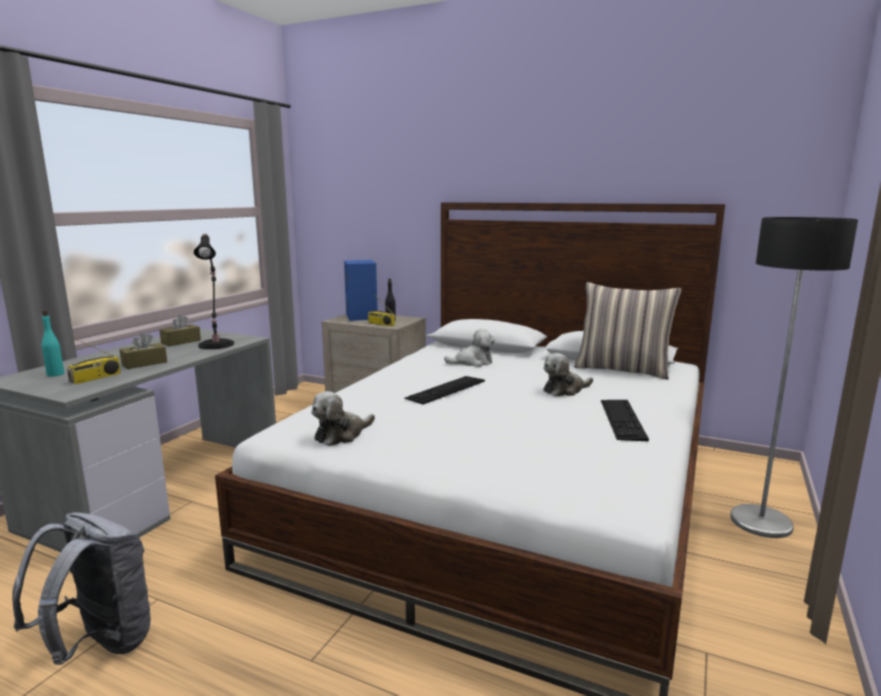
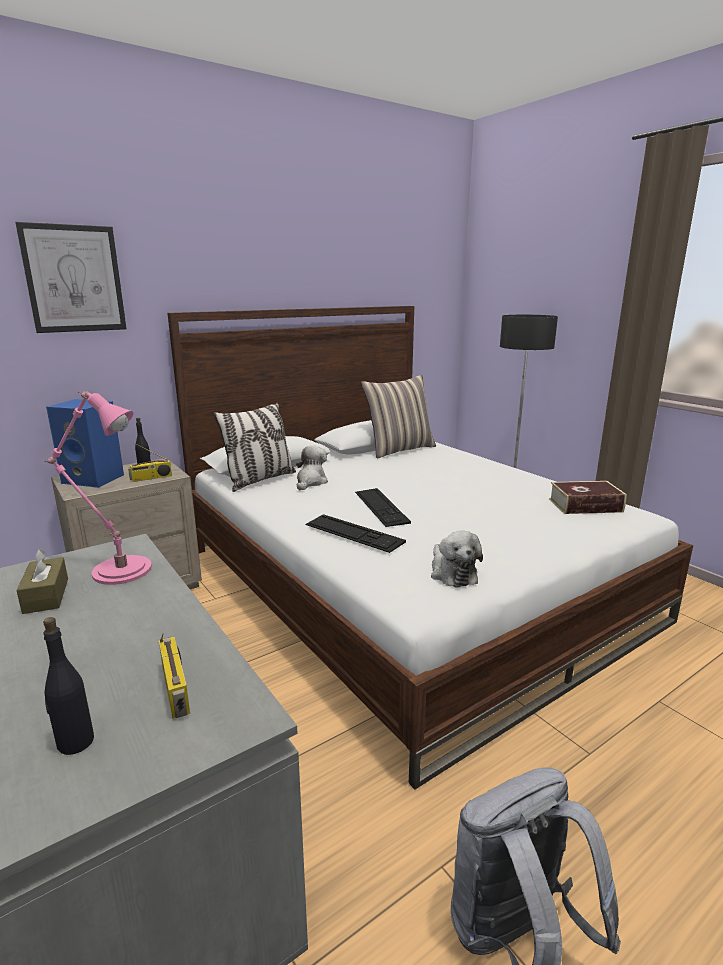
camera: 60 degrees left, 5 degrees up
(55, 374) = (75, 742): turquoise bottle -> black bottle
(144, 363) = (144, 637): brown tissue box -> none
(217, 344) = (118, 569): black table lamp -> pink table lamp
(388, 176) = (74, 279): none -> picture
(452, 350) = (260, 480): none -> pillow
(565, 390) = (424, 474): plush toy -> none
(604, 471) = (585, 505): none -> book
(622, 419) = (499, 477): keyboard -> keyboard (354, 533)

